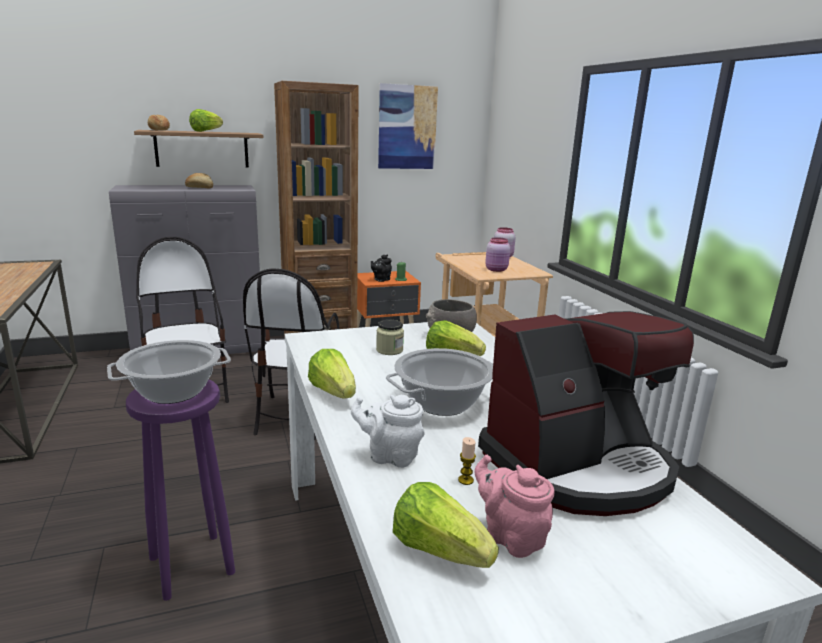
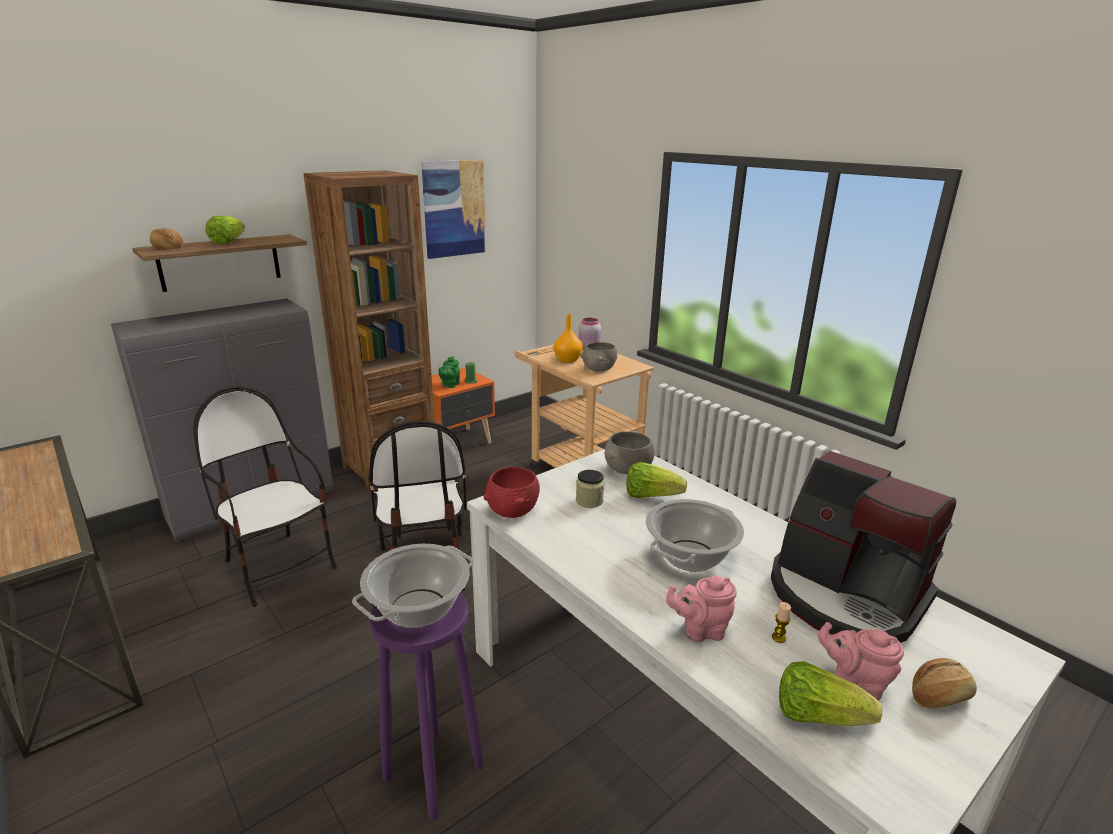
camera: 20 degrees left, 5 degrees up
(199, 188) = (232, 314): bread -> bread (939, 695)
(315, 344) = (513, 510): none -> red bowl
(333, 392) = (586, 569): lettuce -> none
(381, 280) = (449, 385): black teapot -> green teapot
(390, 456) = (700, 630): white teapot -> pink teapot
(474, 261) = (568, 360): none -> orange vase
(497, 270) = (599, 369): pink jar -> grey bowl
(578, 466) = (845, 596): coffee machine -> coffee machine turned 90 degrees clockwise

